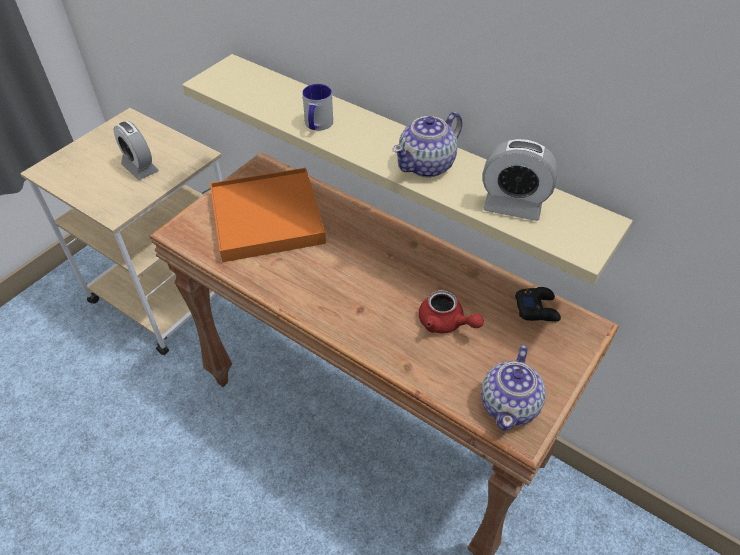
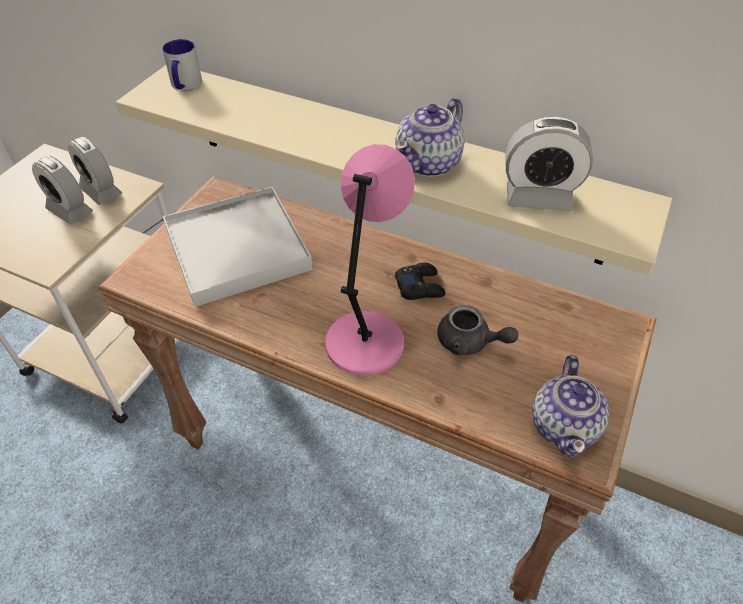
camera: 10 degrees left, 0 degrees up
(168, 154) = (101, 191): none -> alarm clock
(267, 218) = (237, 249): orange tray -> white tray
(317, 125) = (290, 132): mug -> mug (185, 86)
(357, 308) = (366, 339): none -> pink table lamp
(445, 323) = (470, 342): red teapot -> grey teapot
(537, 308) = (565, 312): black game controller -> black game controller (420, 286)

